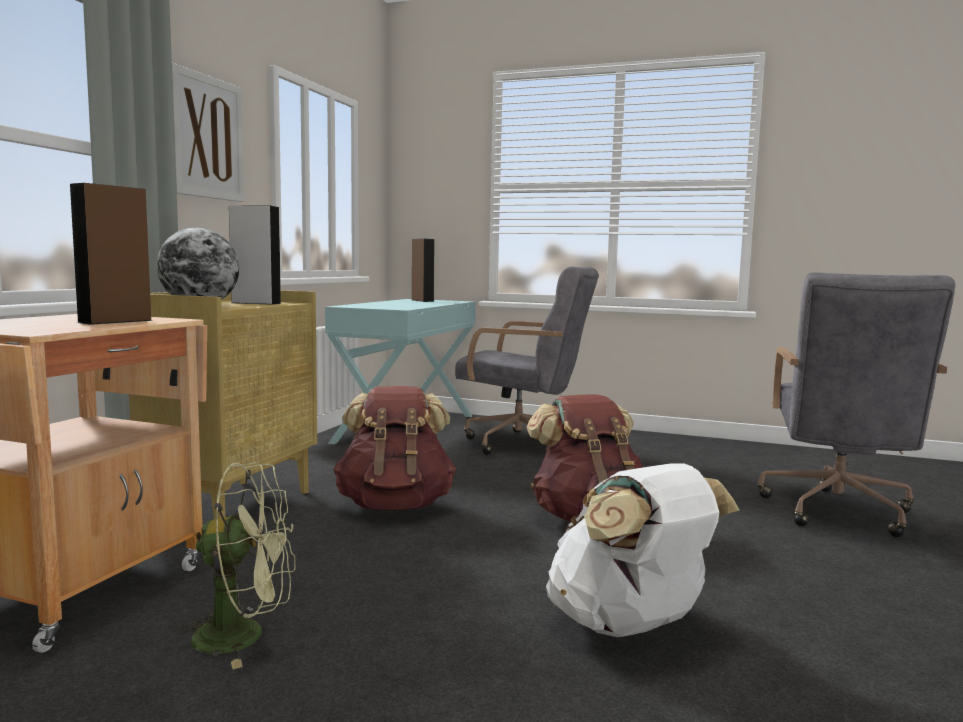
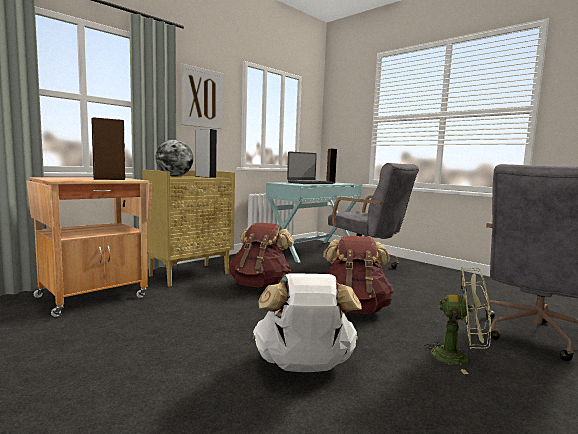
camera: 25 degrees right, 0 degrees up
(245, 635) = (127, 327): green fan -> green fan (458, 358)
(399, 304) = (310, 183): none -> laptop

